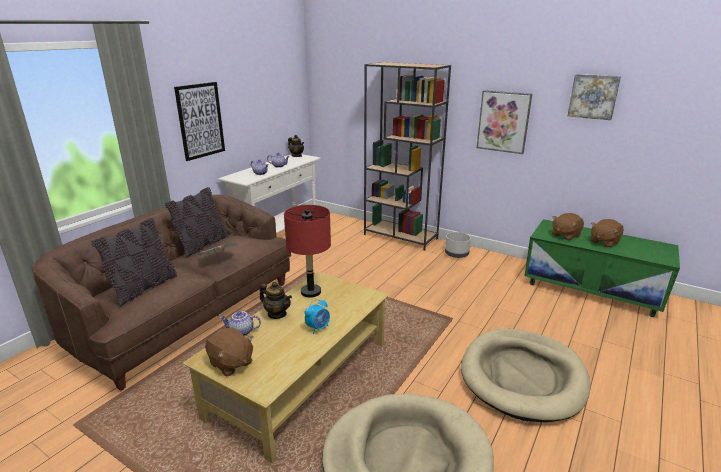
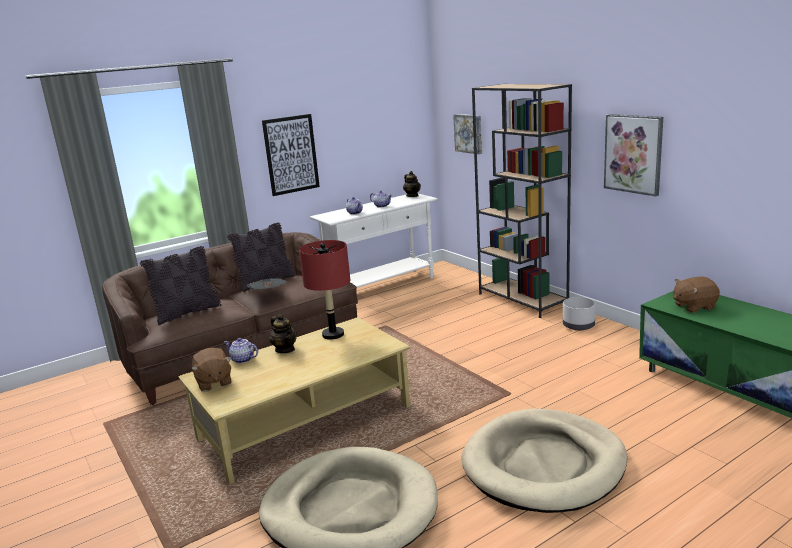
camera: 25 degrees right, 5 degrees down
(318, 328) = (311, 366): alarm clock -> none
(593, 96) = (735, 118): picture -> picture (469, 133)
(604, 242) = (742, 319): brown plush toy -> none

